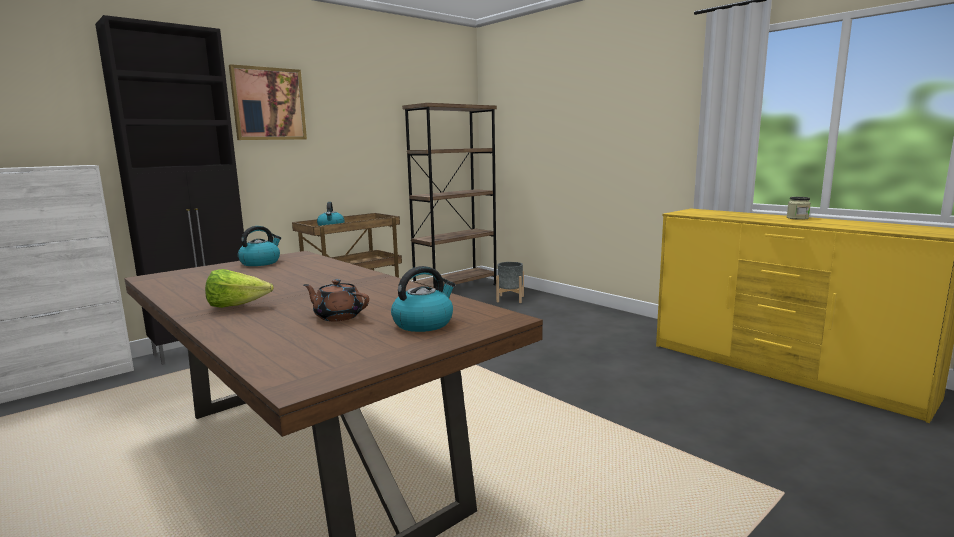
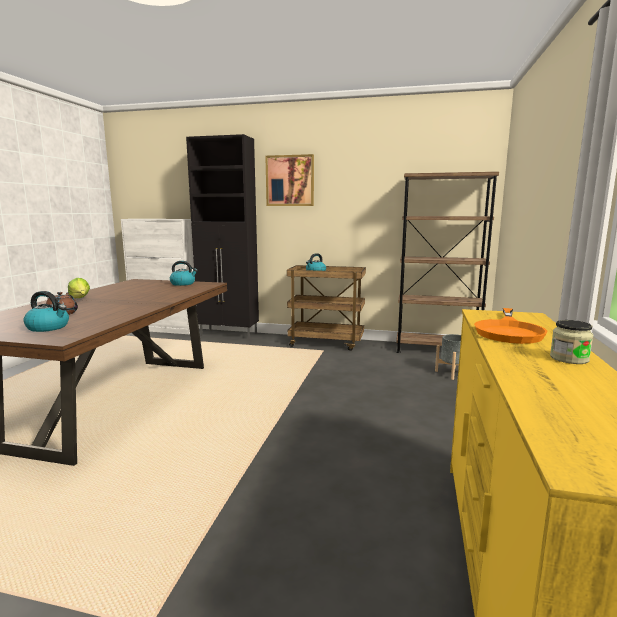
camera: 55 degrees right, 0 degrees up
(733, 216) = (509, 331): none -> orange frying pan

